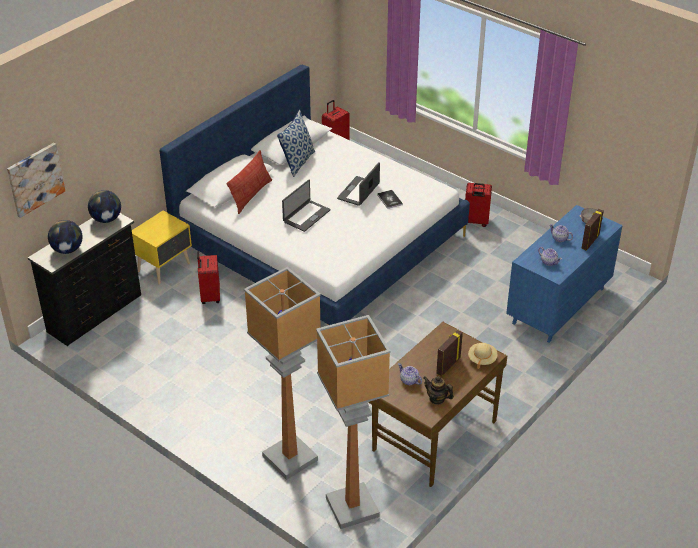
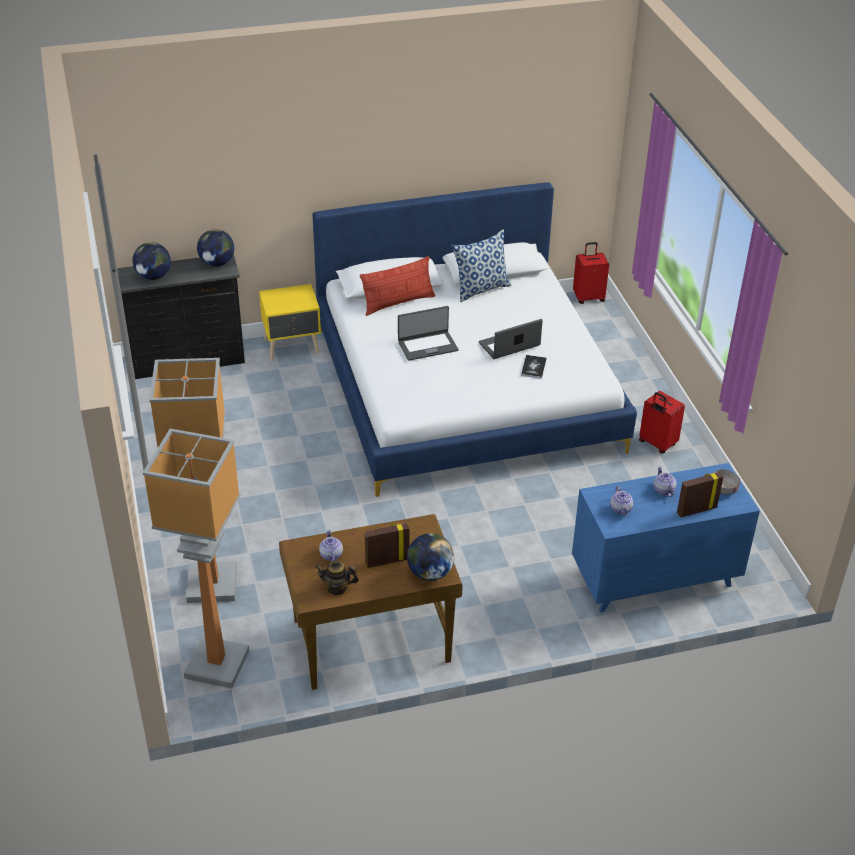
camera: 35 degrees right, 0 degrees up
(35, 179) = (136, 188): picture -> none
(209, 296) = (303, 393): red suitcase -> none
(437, 399) = (337, 588): teapot -> teapot turned 60 degrees counterclockwise
(482, 359) = (430, 573): beige hat -> globe

